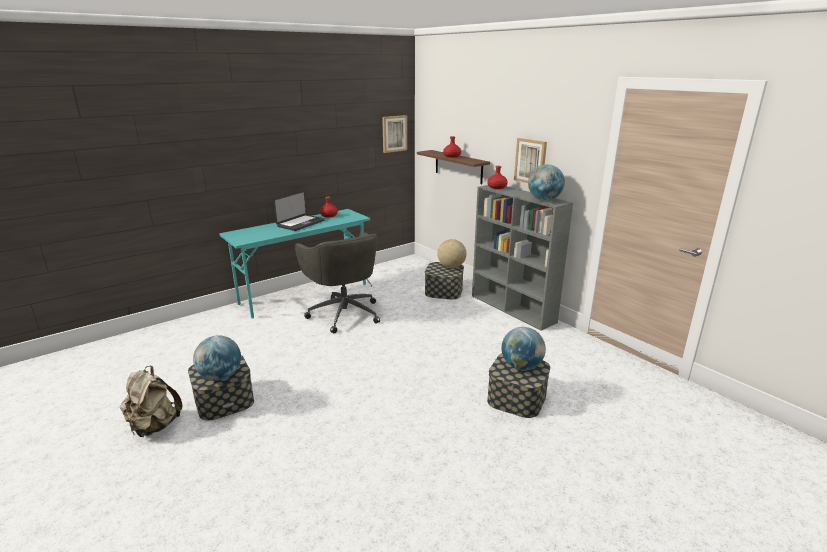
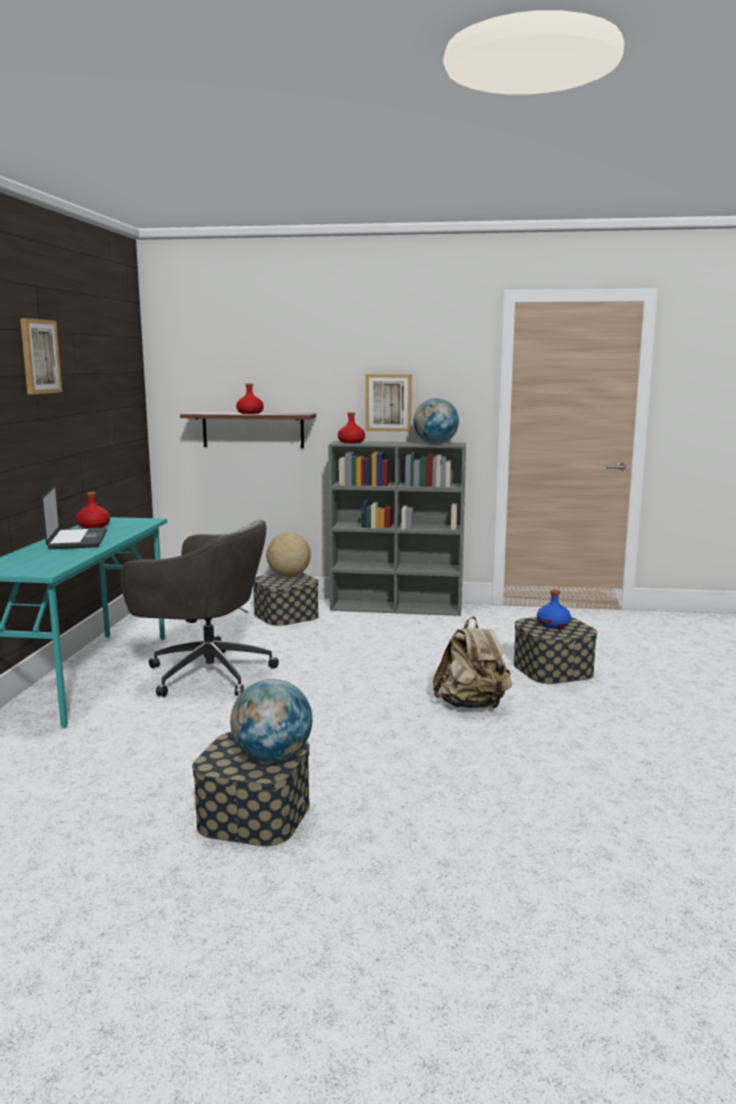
camera: 45 degrees left, 10 degrees down
(154, 426) = (217, 891): beige backpack -> beige backpack (472, 705)
(394, 133) = (130, 390): picture -> picture (39, 356)
(521, 366) = (553, 625): globe -> blue bottle

